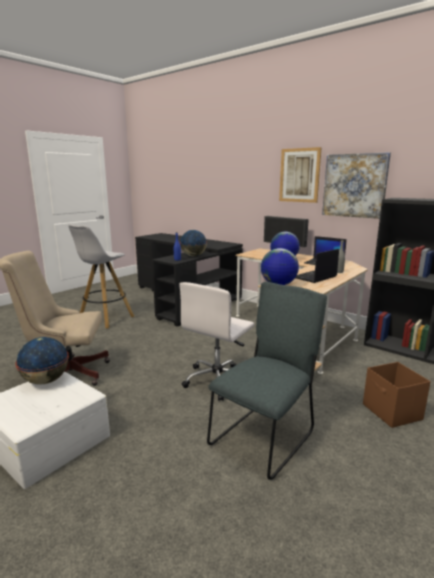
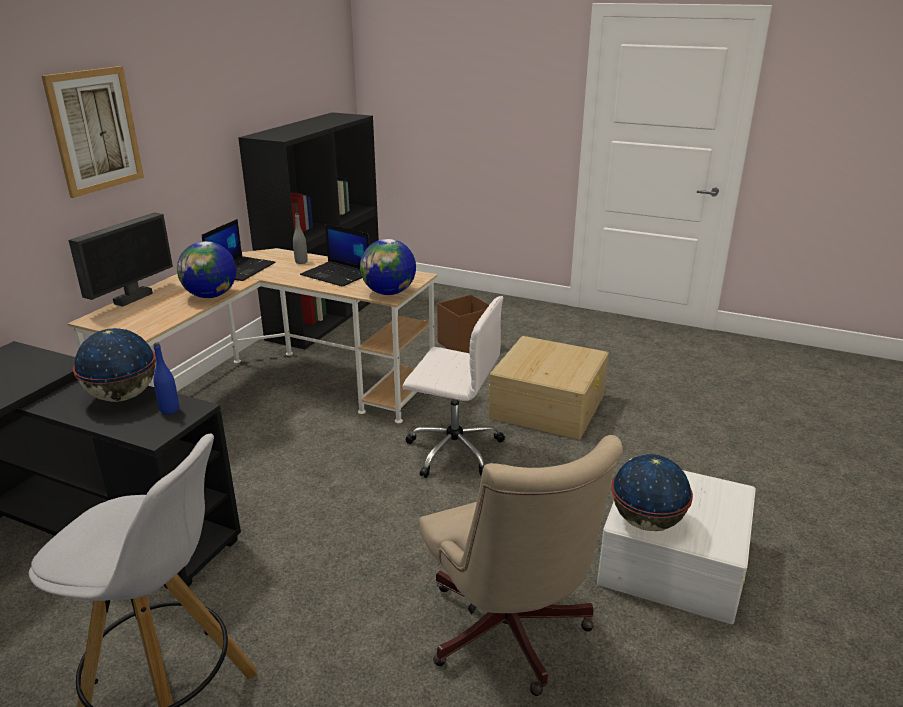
camera: 105 degrees left, 10 degrees up
(265, 436) = (548, 405): grey chair -> beige storage box
(354, 185) = (186, 130): picture -> none

